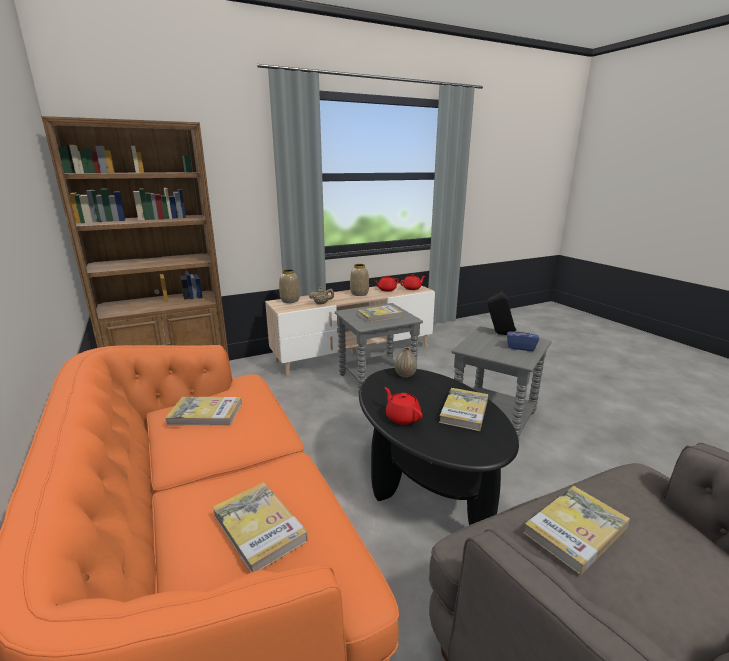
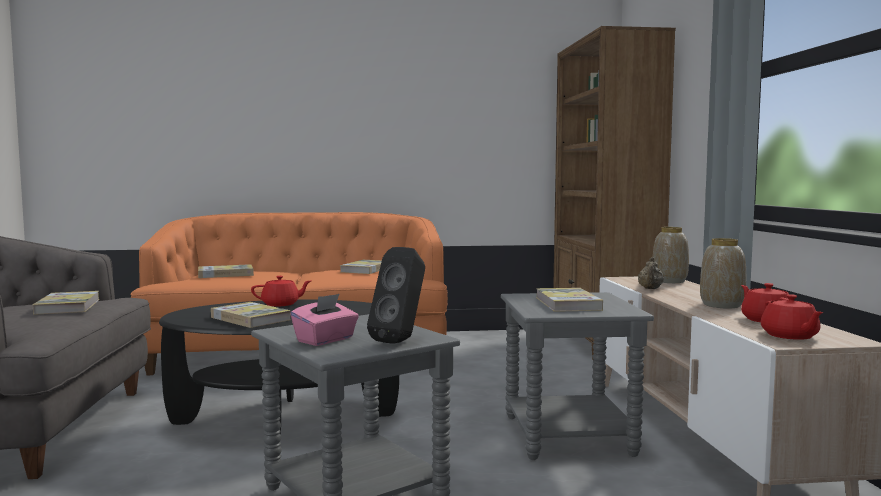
camera: 110 degrees right, 15 degrees down
(405, 375) = (364, 313): vase -> none
(521, 347) = (326, 340): blue tissue box -> pink tissue box

